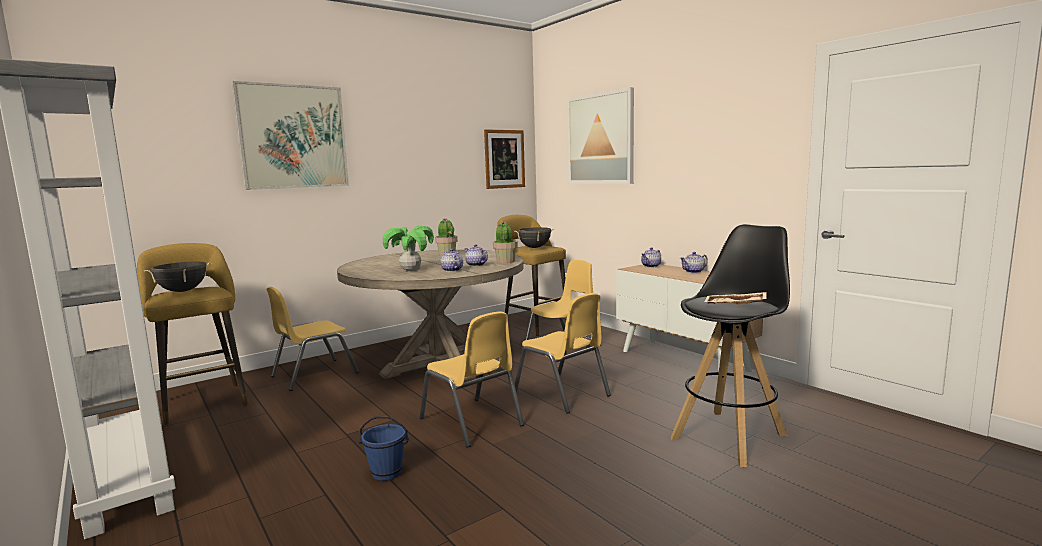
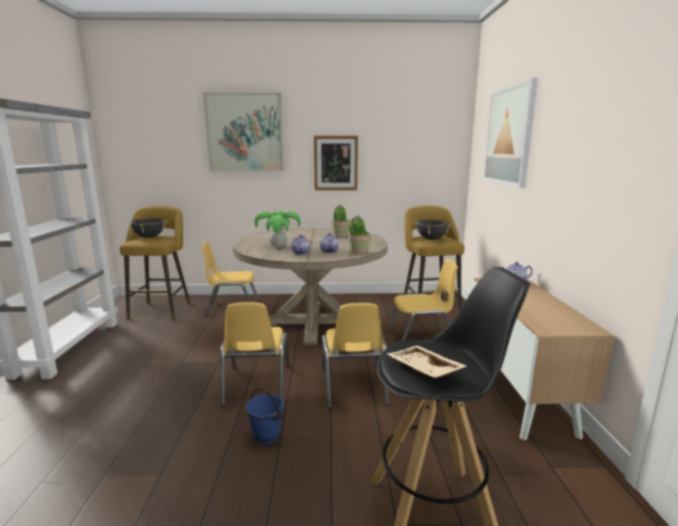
camera: 35 degrees right, 5 degrees up
(386, 473) = (154, 404): blue bucket -> blue bucket (266, 436)
(504, 159) = (434, 152): picture -> picture (335, 163)
(694, 271) = (546, 300): teapot -> none

